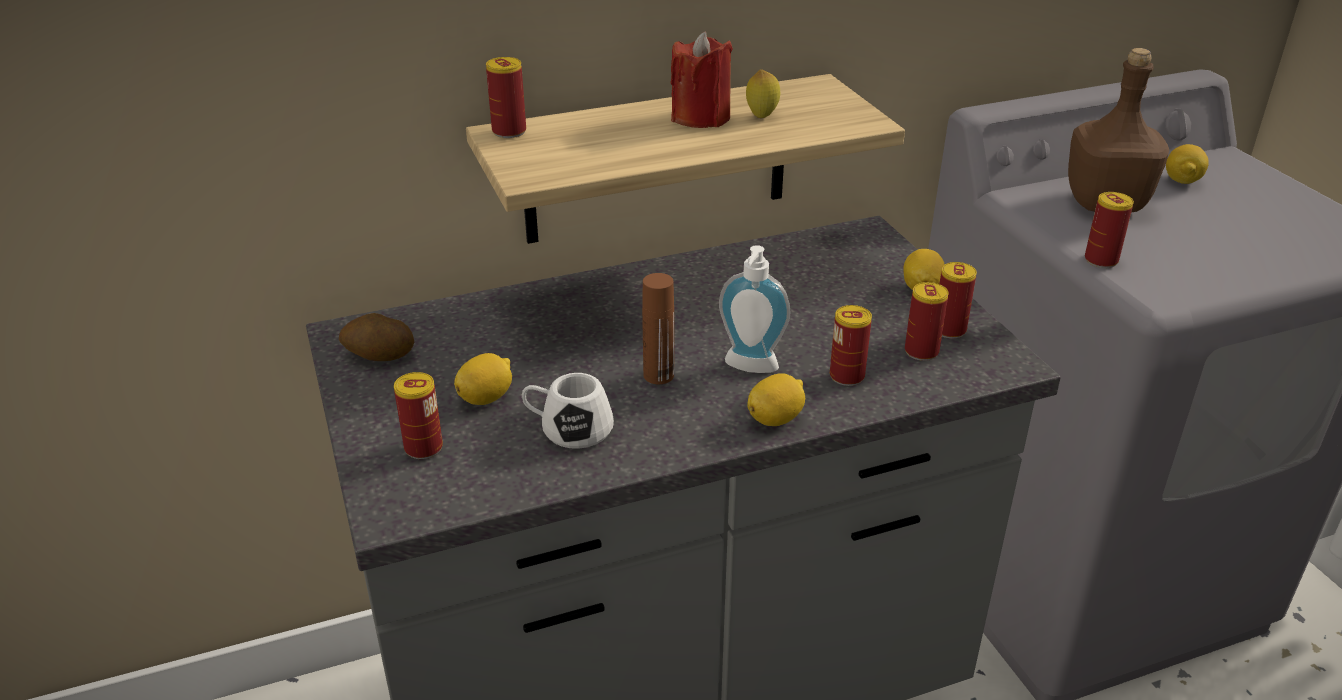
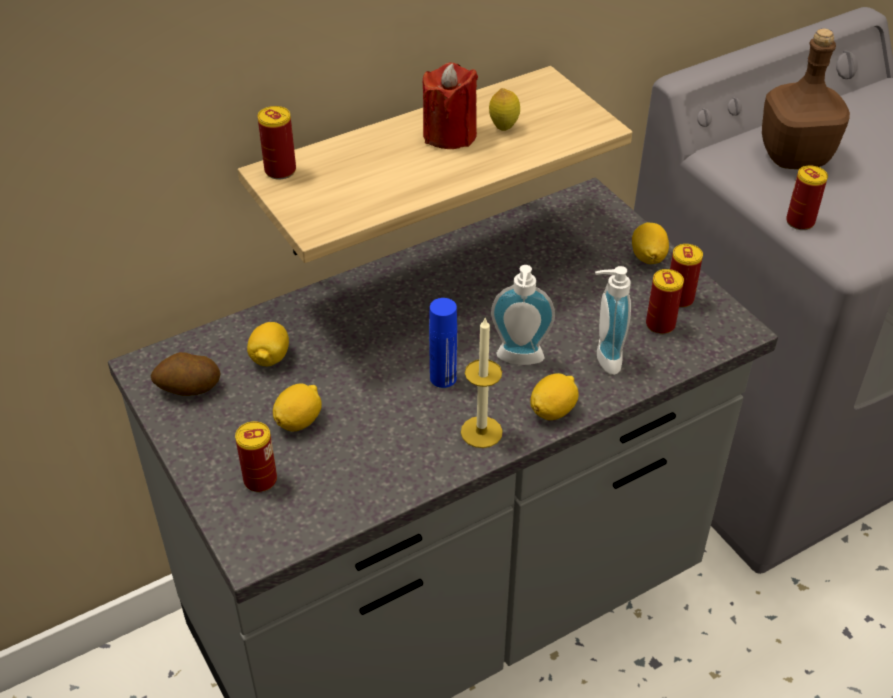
camera: 10 degrees left, 10 degrees up
(568, 428) = (380, 443): white mug -> none
(658, 375) = (443, 378): brown bottle -> blue bottle
(686, 430) = (481, 432): none -> candle
(847, 376) = (603, 358): can -> soap dispenser
(1182, 181) = (855, 123): lemon -> lemon (270, 358)

